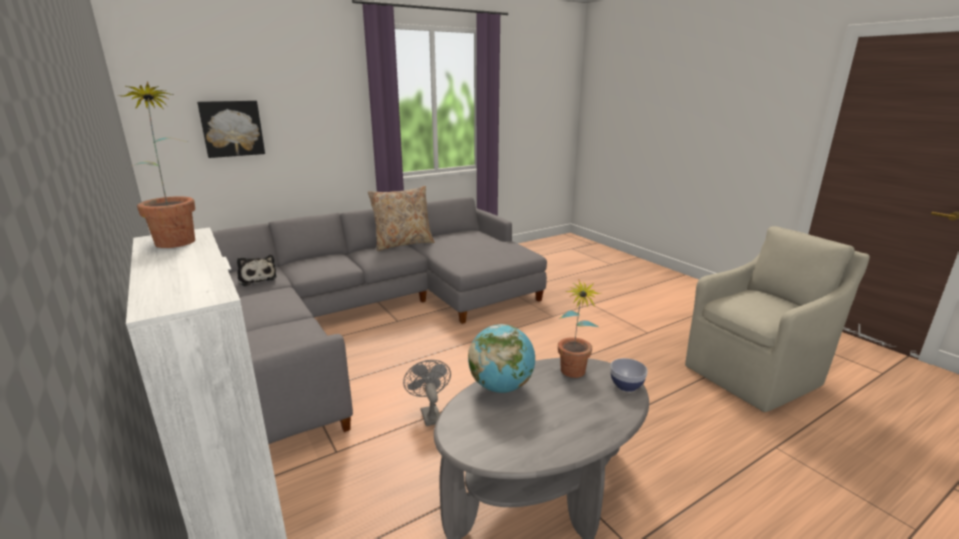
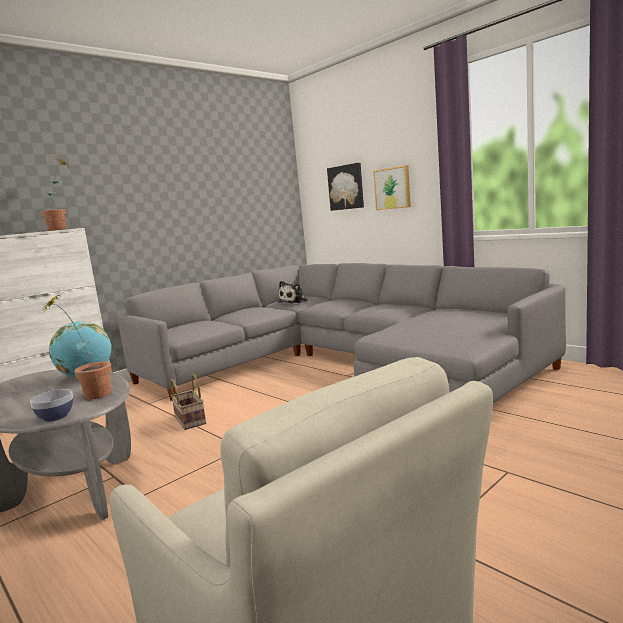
camera: 80 degrees right, 10 degrees down
(305, 133) = (393, 188): none -> picture
(403, 244) = (418, 307): beige pillow -> none
(429, 413) = (189, 420): grey fan -> basket

